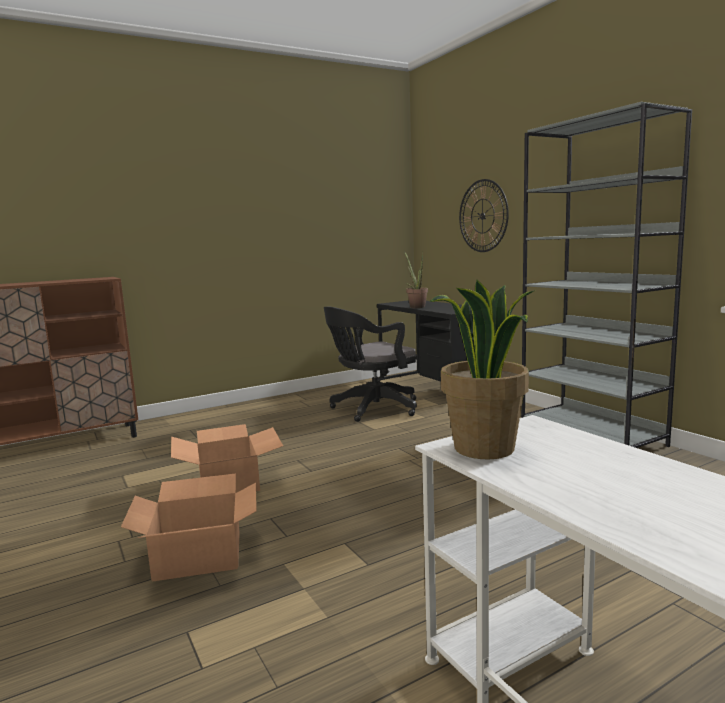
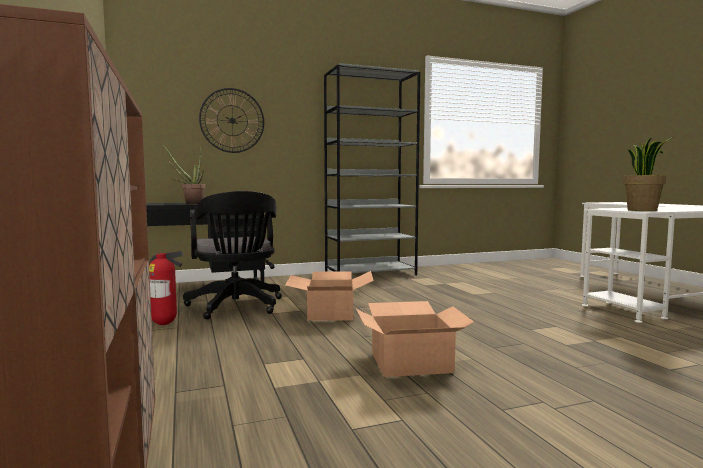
camera: 80 degrees left, 5 degrees down
(198, 555) = (566, 370): cardboard box -> cardboard box (330, 313)
(316, 401) = (165, 324): none -> fire extinguisher

